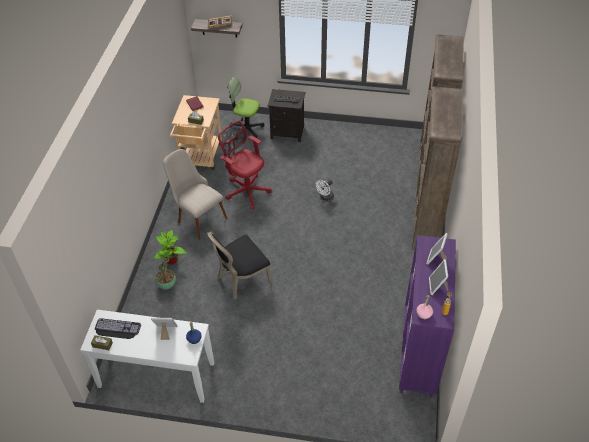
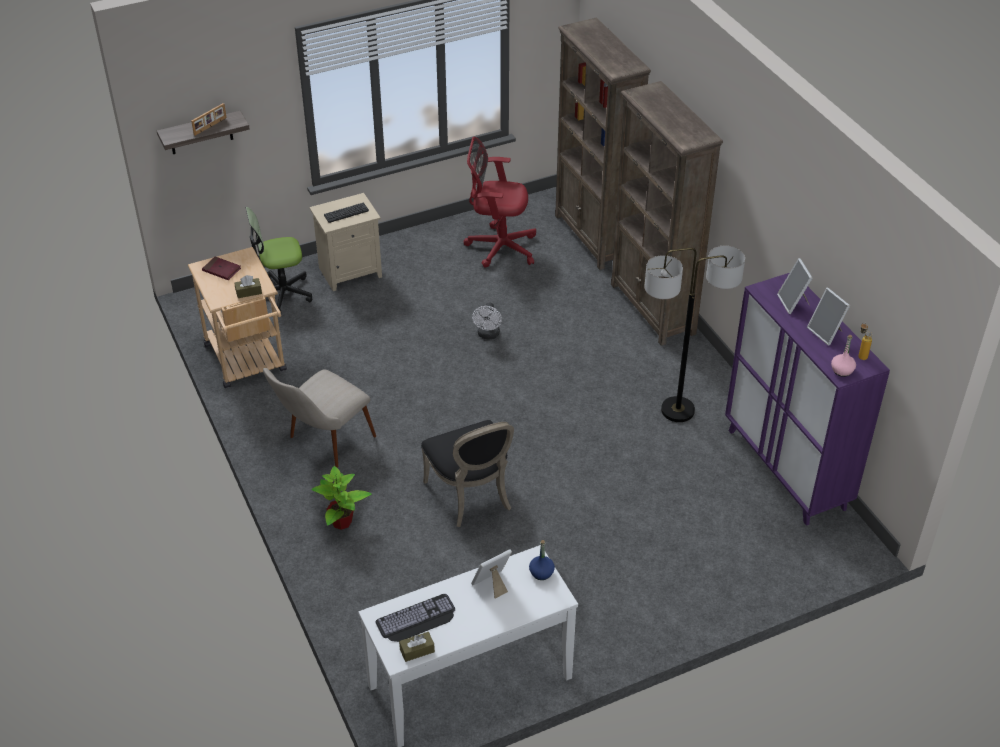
camera: 35 degrees left, 5 degrees down
(167, 284) = (368, 558): potted plant -> none
(197, 216) = (322, 444): beige chair -> beige chair turned 60 degrees counterclockwise
(241, 279) = (471, 496): black chair -> black chair turned 45 degrees counterclockwise
(246, 190) = (363, 376): red office chair -> red office chair (498, 247)
(288, 132) = (350, 271): black nightstand -> beige nightstand
(388, 288) = (678, 410): none -> floor lamp

